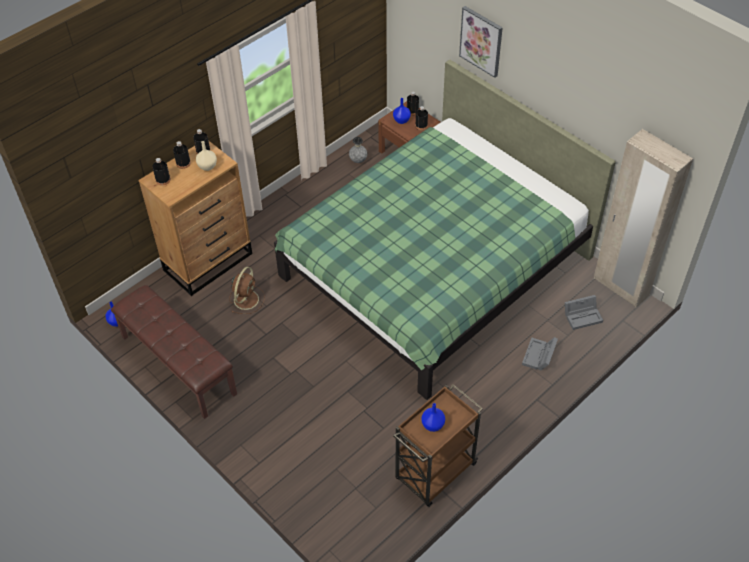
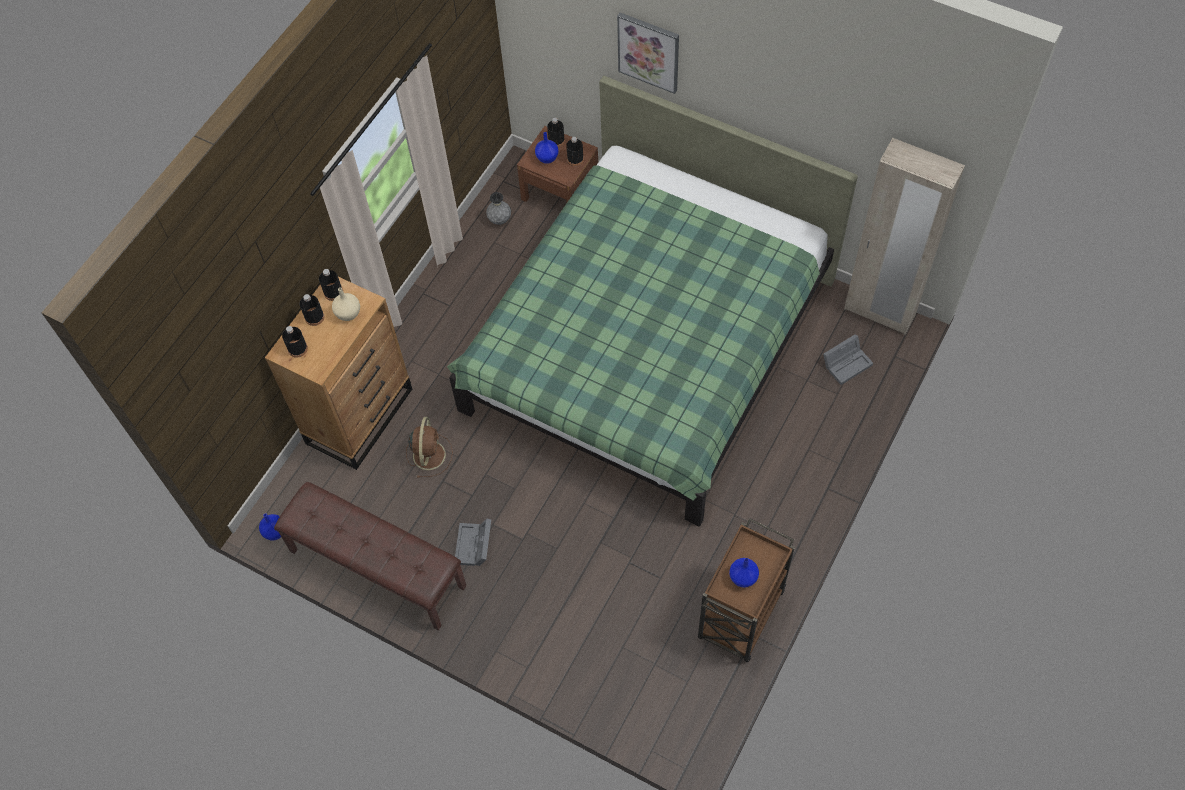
camera: 15 degrees left, 10 degrees up
(539, 357) = (812, 432): grey storage box -> grey storage box (474, 546)

